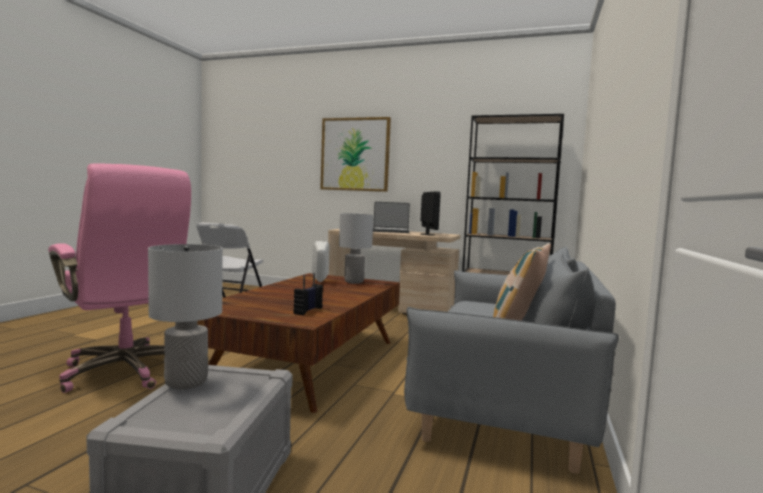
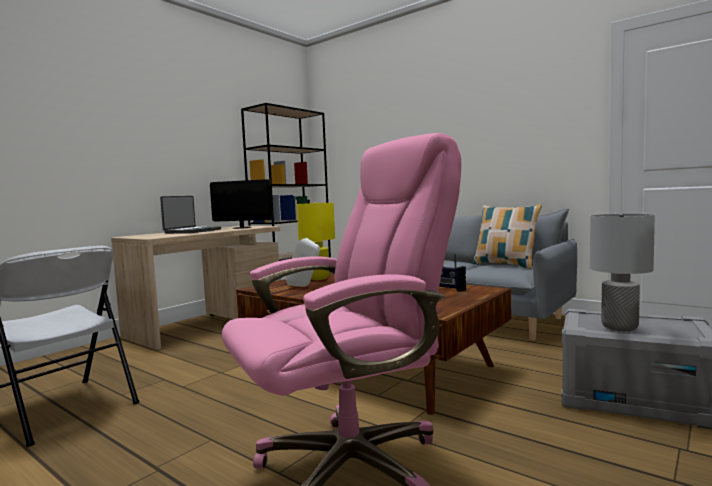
camera: 70 degrees left, 0 degrees up
(354, 283) = (318, 279): grey table lamp -> yellow table lamp
(355, 154) = (101, 131): picture -> none

